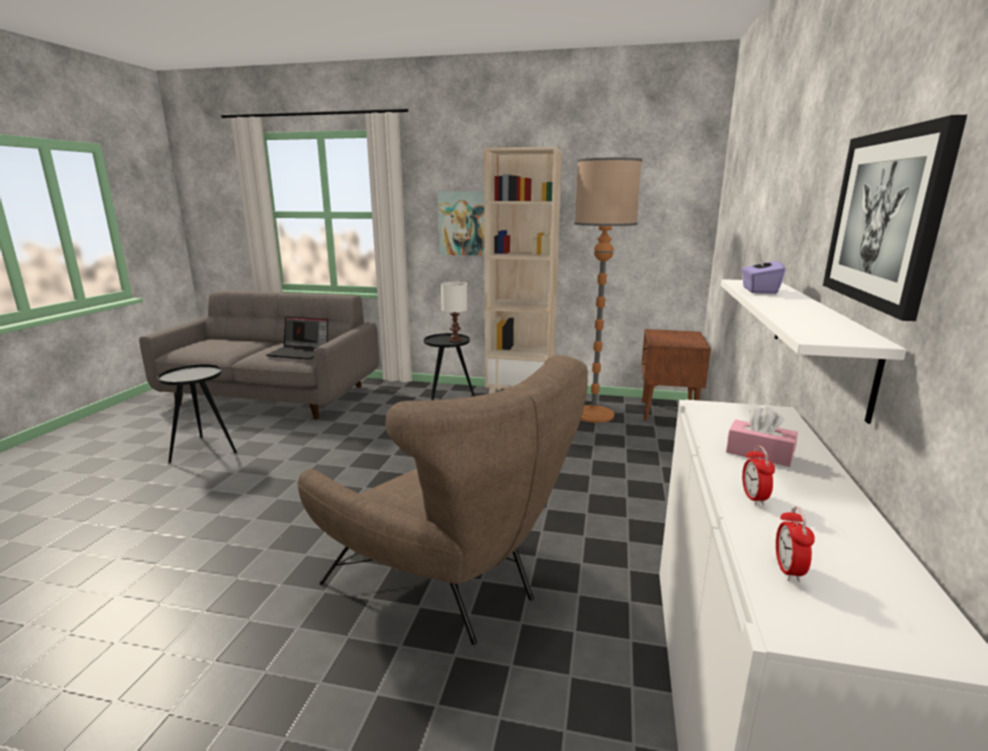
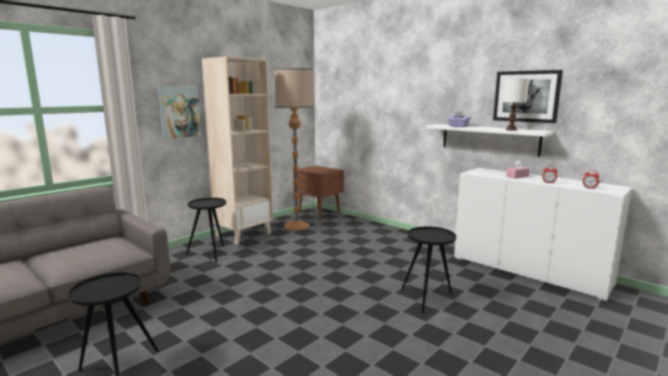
camera: 60 degrees left, 5 degrees down
(300, 353) = (108, 248): laptop -> none
(454, 582) = (428, 298): brown armchair -> black side table
(455, 340) = (211, 202): white table lamp -> white table lamp (511, 129)

